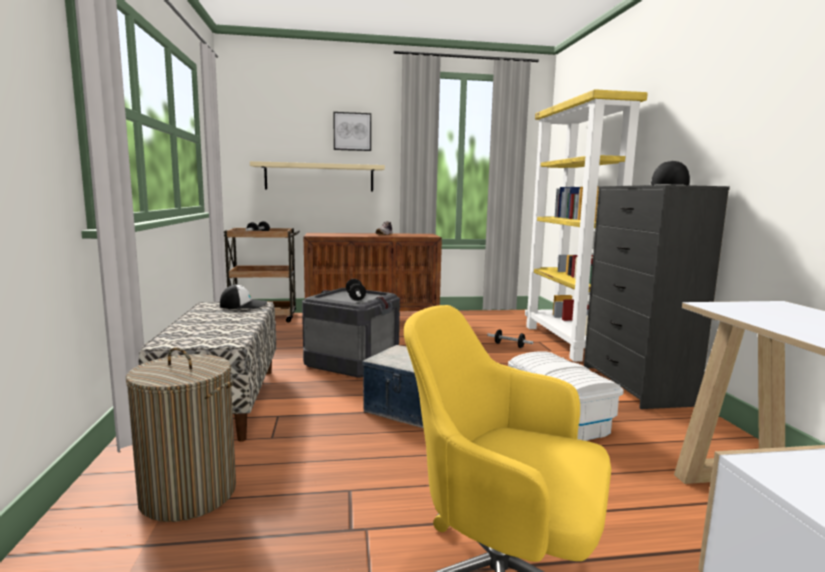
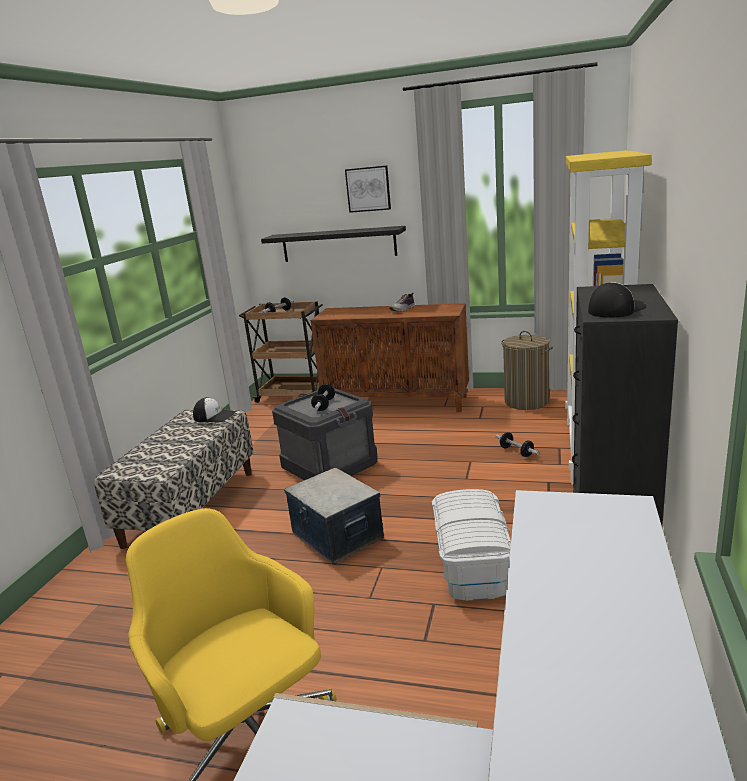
camera: 25 degrees right, 10 degrees up
(189, 494) = (114, 600): laundry basket -> laundry basket (526, 401)
(319, 177) = (338, 244): beige shelf -> black shelf

